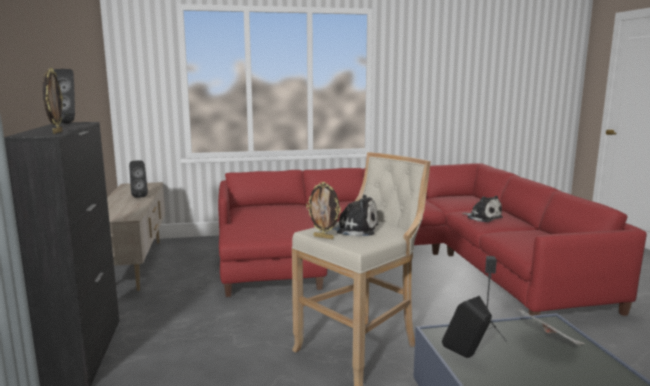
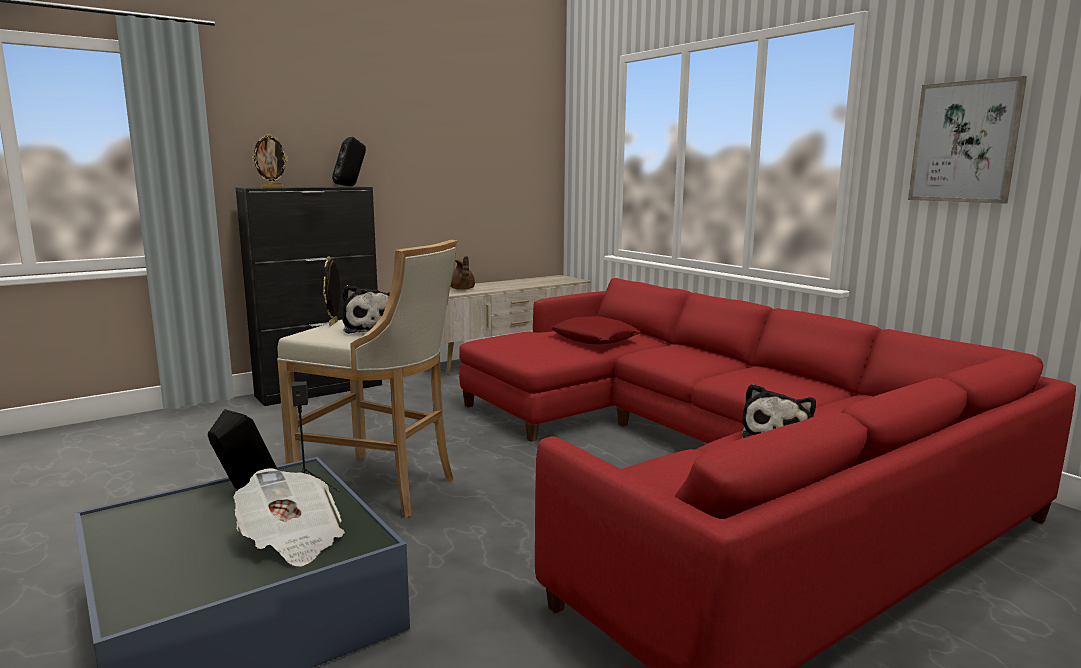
camera: 65 degrees right, 0 degrees up
(119, 210) = (462, 289): none -> brown teapot
(139, 196) = (518, 285): black speaker -> none
(283, 213) = (595, 338): none -> red pillow
(424, 77) = (965, 142): none -> picture

